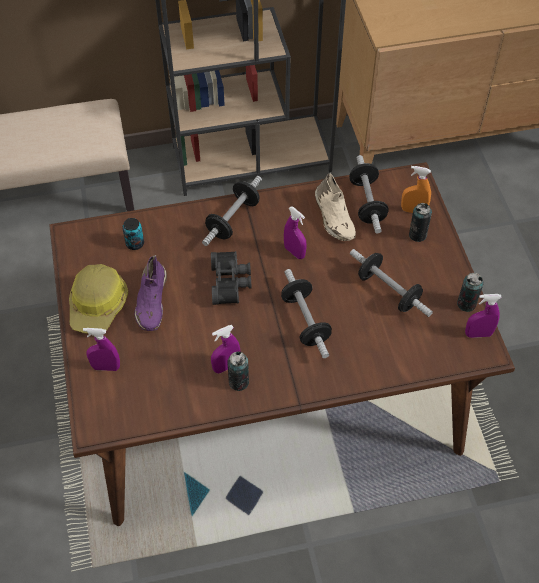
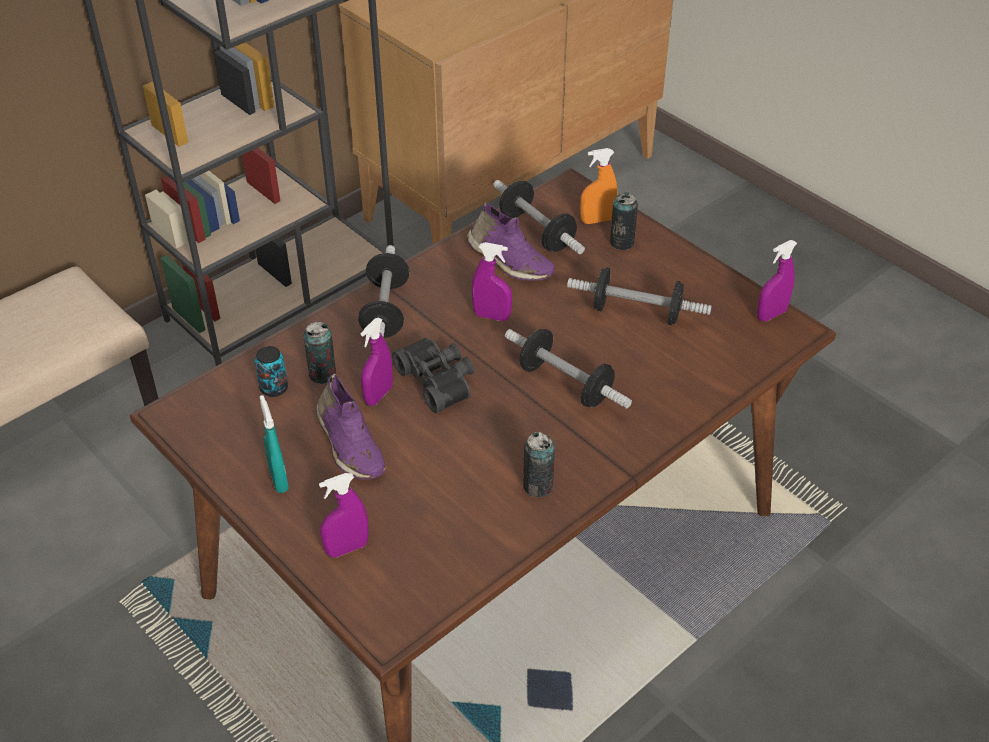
camera: 30 degrees left, 10 degrees down
(99, 305) = (279, 479): hard hat -> turquoise spray bottle
(226, 366) = (508, 476): purple spray bottle -> purple spray bottle (378, 395)
(333, 217) = (509, 261): beige shoe -> purple shoe
(466, 304) = (733, 290): can -> can (322, 374)

